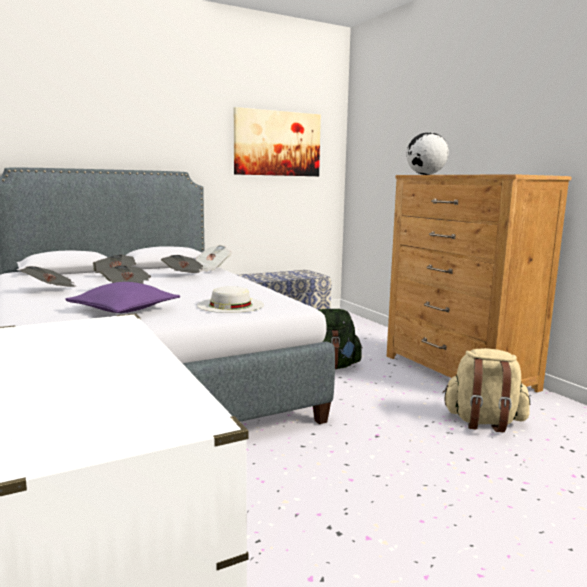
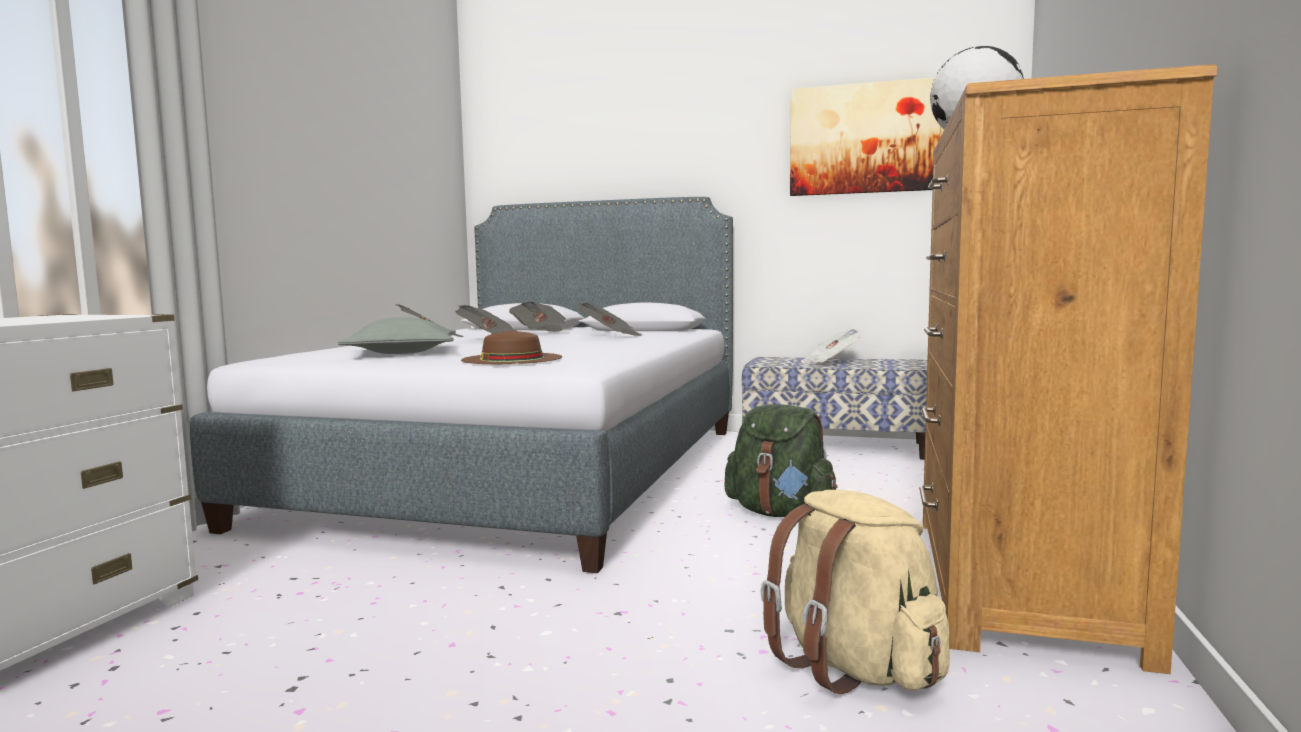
camera: 45 degrees right, 5 degrees down
(124, 310) = (402, 353): purple pillow -> grey pillow
(210, 269) = (673, 334): newspaper -> newspaper (830, 362)
(230, 305) = (512, 359): white hat -> brown hat

